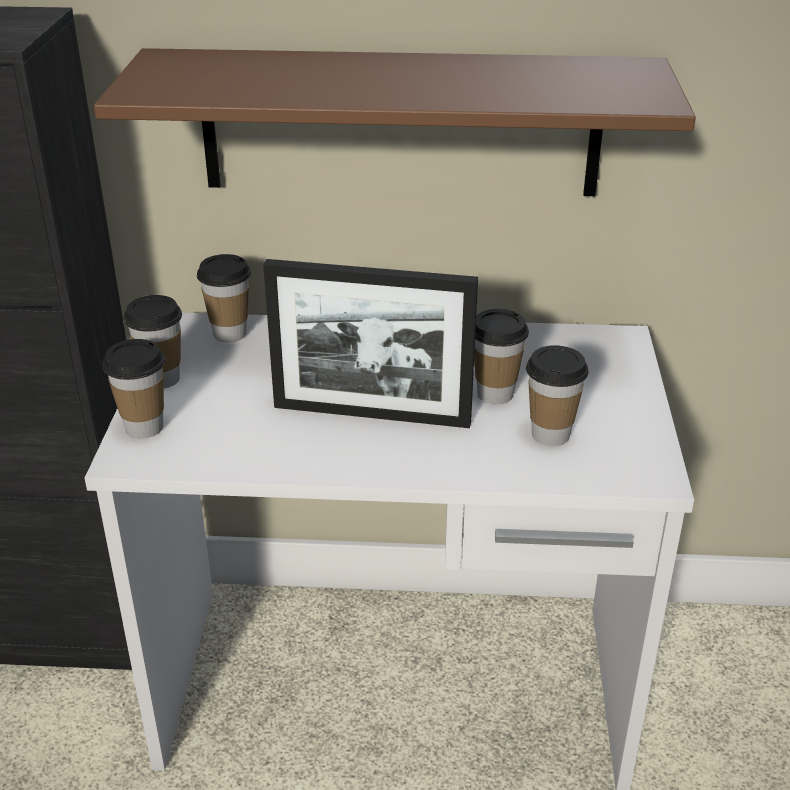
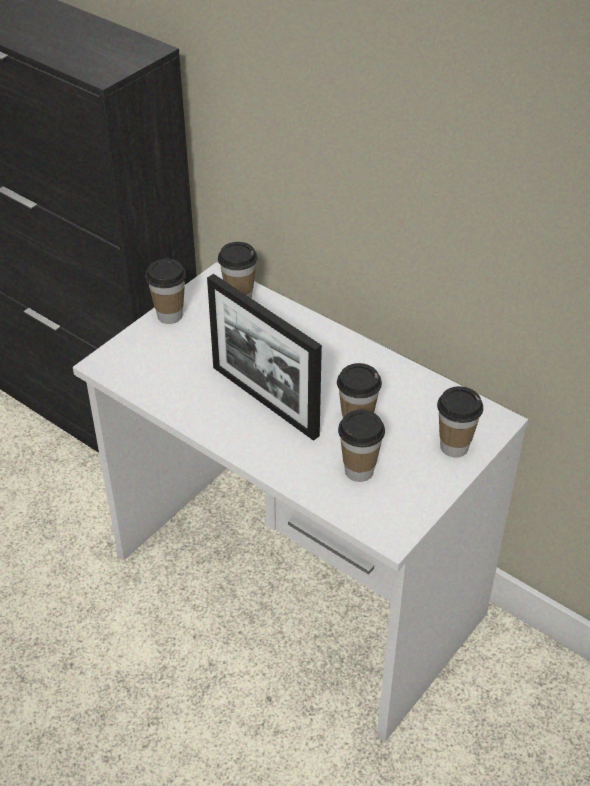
camera: 35 degrees right, 10 degrees up
(144, 427) = (130, 347): cup -> cup (454, 447)
(400, 123) = (373, 198): brown shelf -> none

